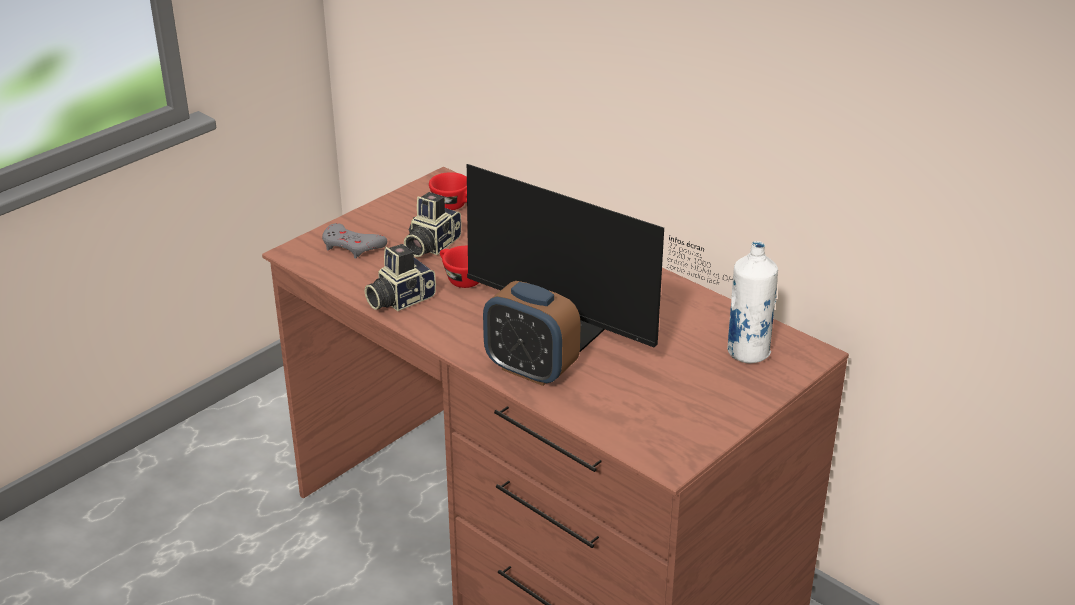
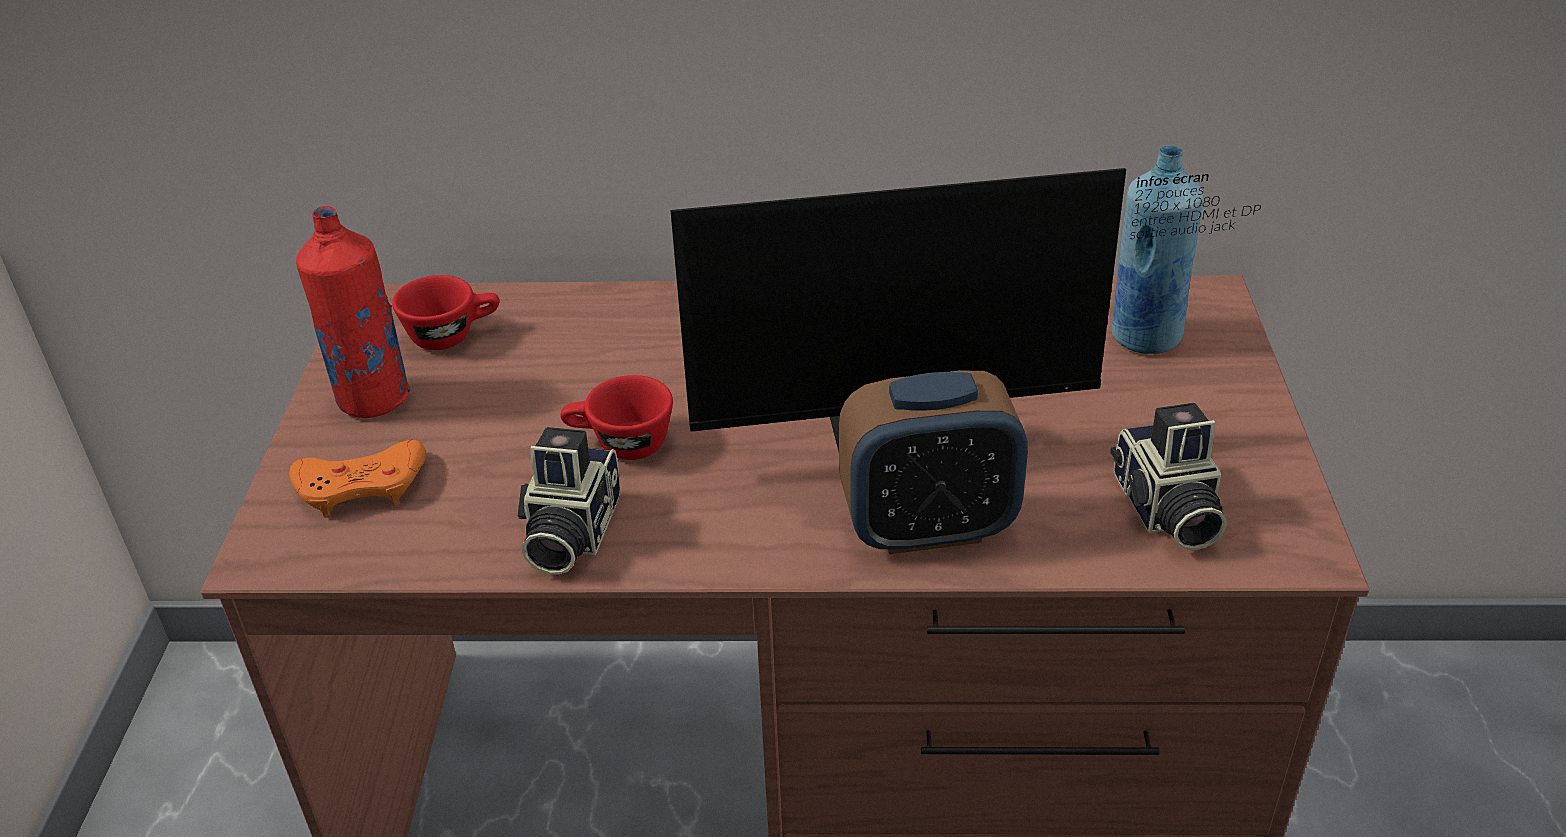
camera: 40 degrees left, 5 degrees up
(352, 246) = (362, 486): grey game controller -> orange game controller
(396, 216) = (373, 398): none -> red bottle
(430, 245) = (497, 416): camera -> camera (1164, 511)
(747, 352) = (1144, 337): white bottle -> blue bottle

